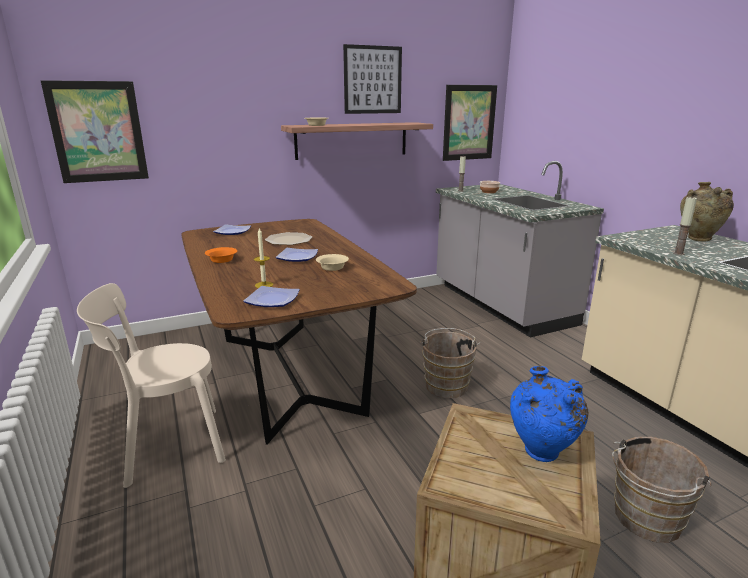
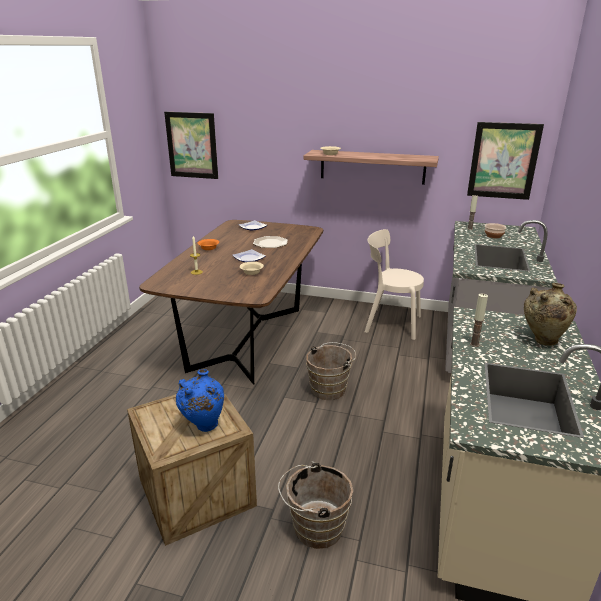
camera: 40 degrees right, 5 degrees up
(167, 446) = (146, 351): beige chair -> beige chair (389, 323)
(273, 300) = (183, 283): plate -> none
(372, 80) = (396, 115): picture -> none

